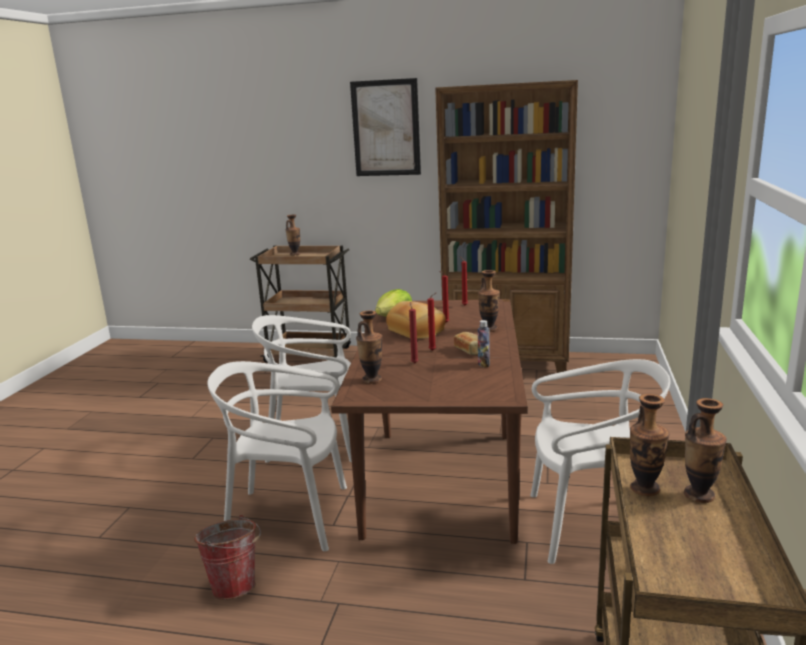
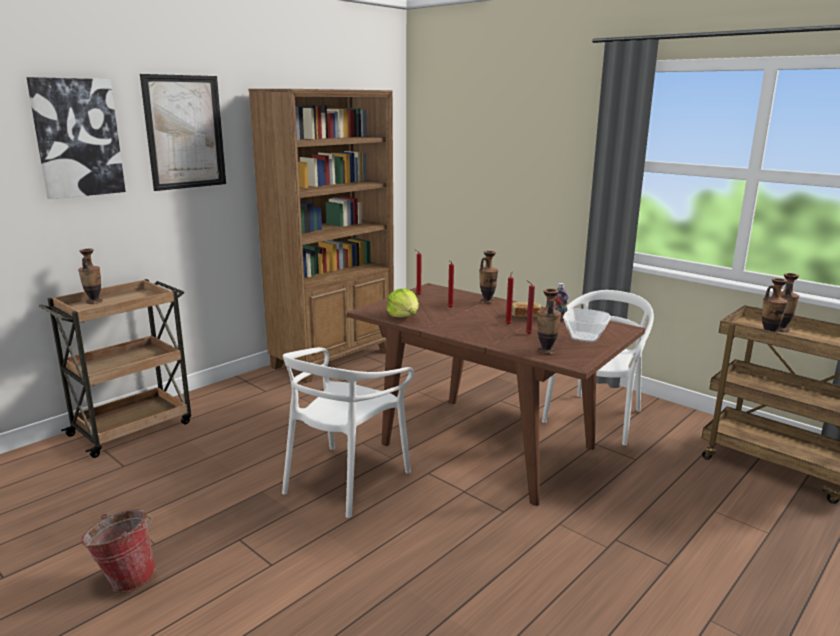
camera: 60 degrees left, 0 degrees up
(235, 584) = (553, 587): bucket -> bucket (126, 579)
(289, 516) = (467, 530): white chair -> none
(303, 133) = (77, 138): none -> picture
(417, 331) = (455, 318): bread -> none
(441, 385) = (584, 337): none -> bowl

